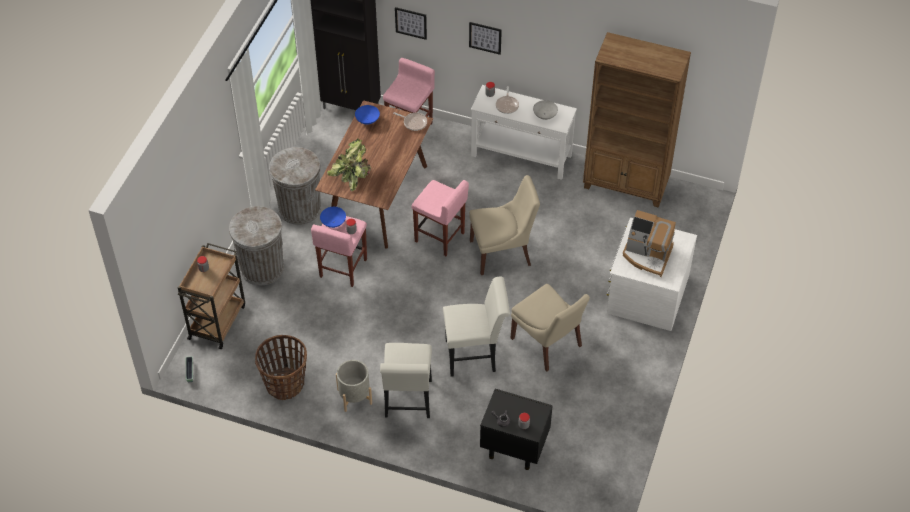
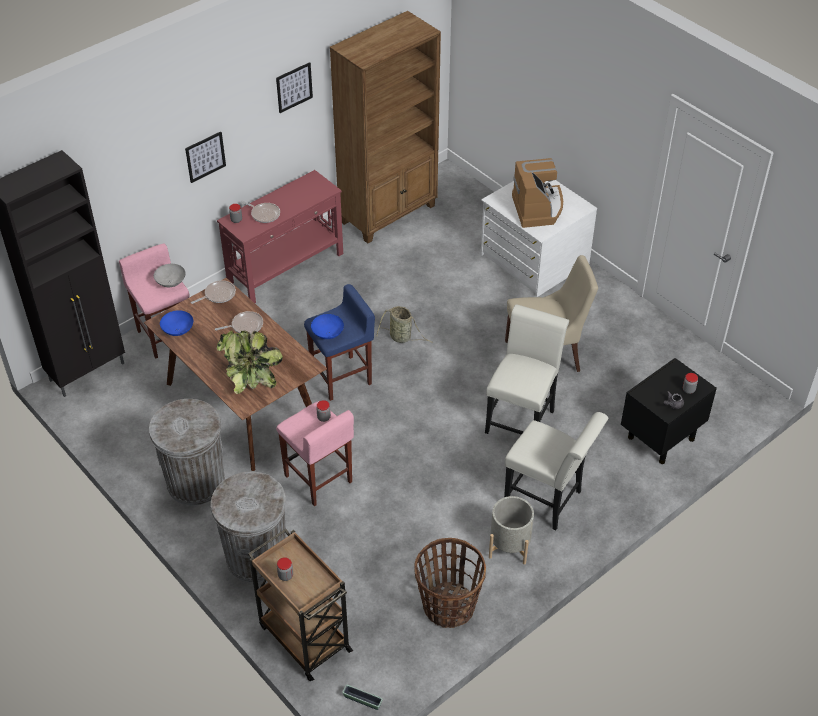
camera: 60 degrees left, 5 degrees down
(334, 222) = (297, 428): blue bowl -> blue bowl (327, 333)
(396, 150) = (245, 326): none -> frying pan
(411, 23) = (119, 203): picture -> picture (294, 87)
(440, 237) = (342, 377): pink stool -> blue stool
(502, 252) = (402, 337): beige chair -> basket
(521, 156) = (286, 268): white console table -> red console table
(544, 115) = (304, 195): grey bowl -> grey bowl (171, 283)
(647, 255) = (538, 208): coffee machine -> coffee machine turned 60 degrees counterclockwise

